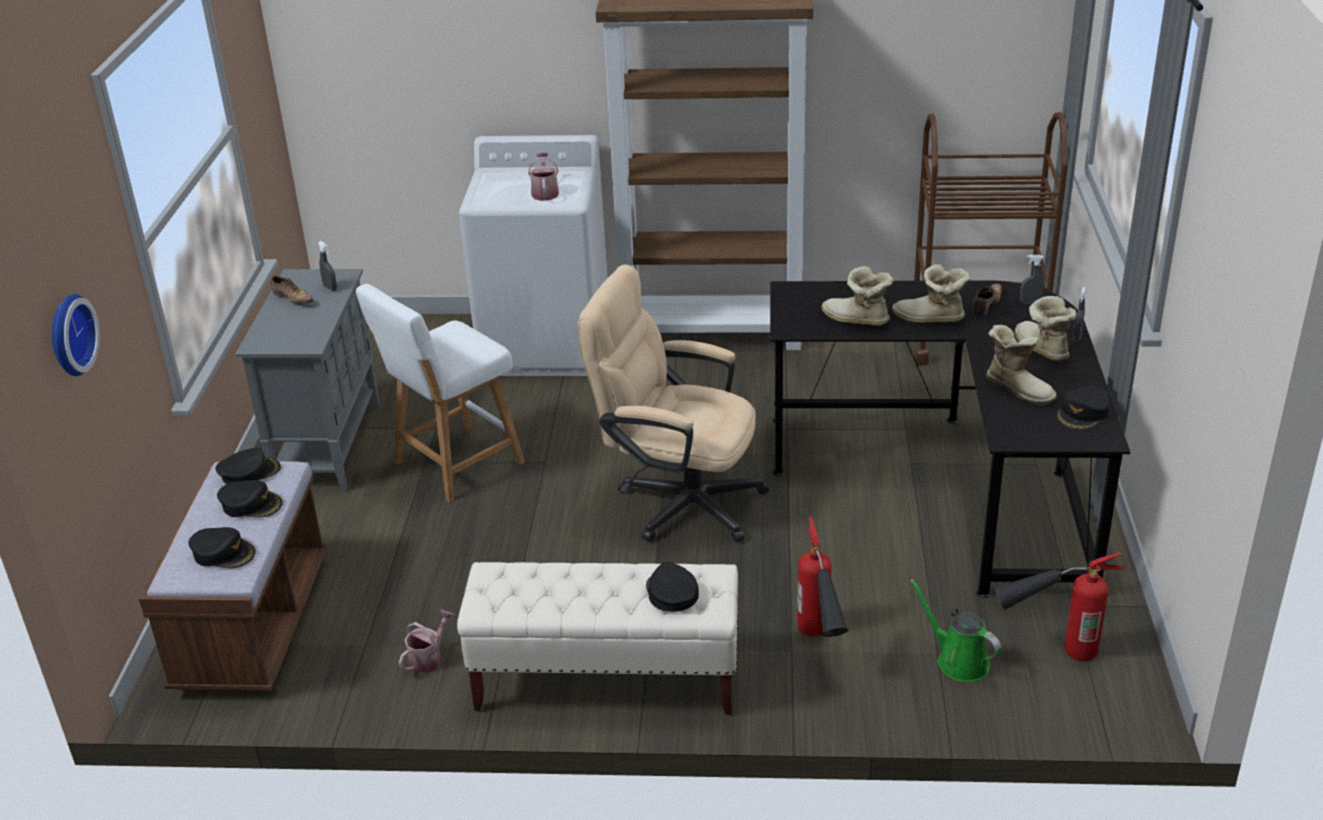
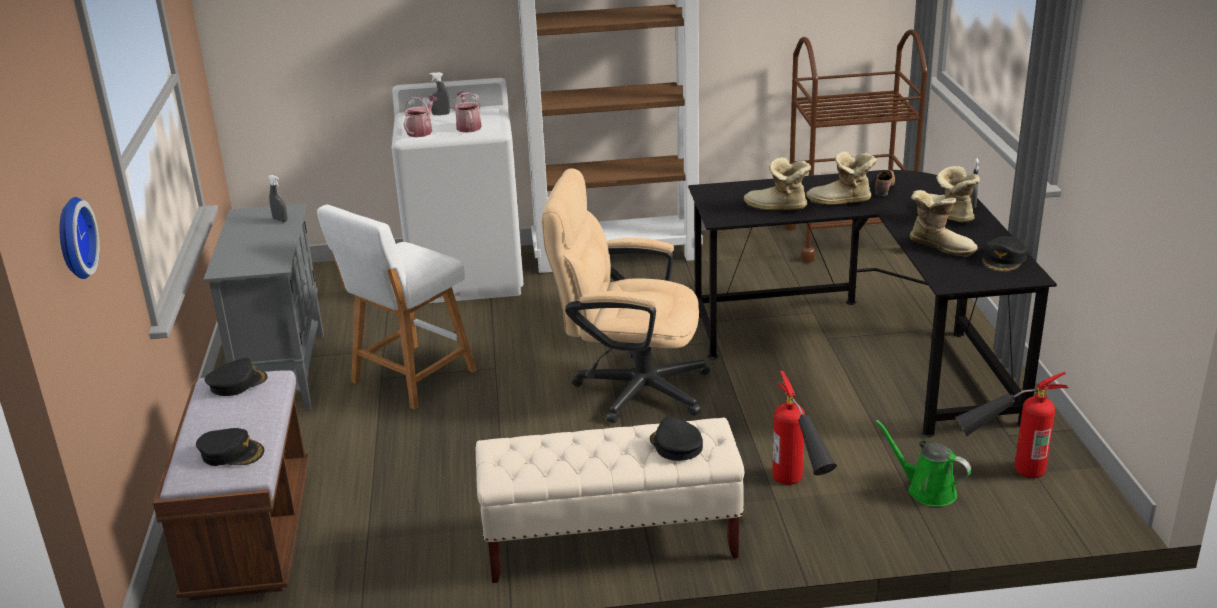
camera: 10 degrees left, 5 degrees down
(251, 504) = (247, 409): black cap -> none
(293, 298) = (246, 231): shoe -> none
(428, 658) = (433, 543): watering can -> watering can (421, 131)
(1030, 302) = (921, 183): grey spray bottle -> grey spray bottle (441, 114)

